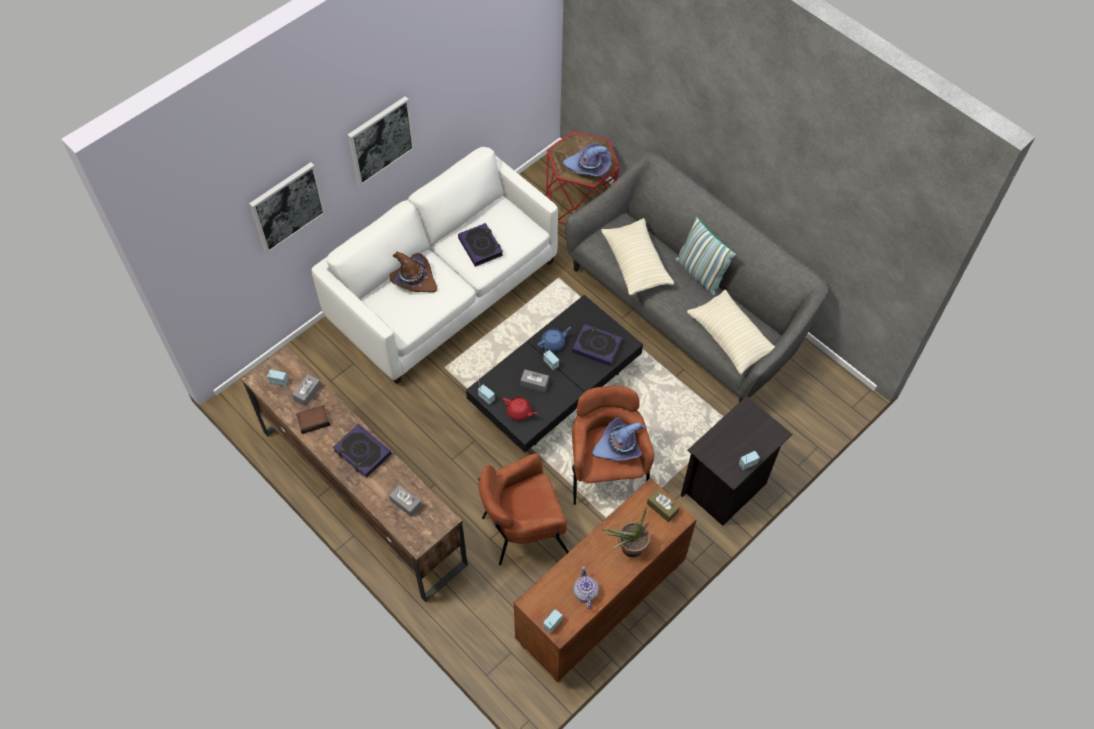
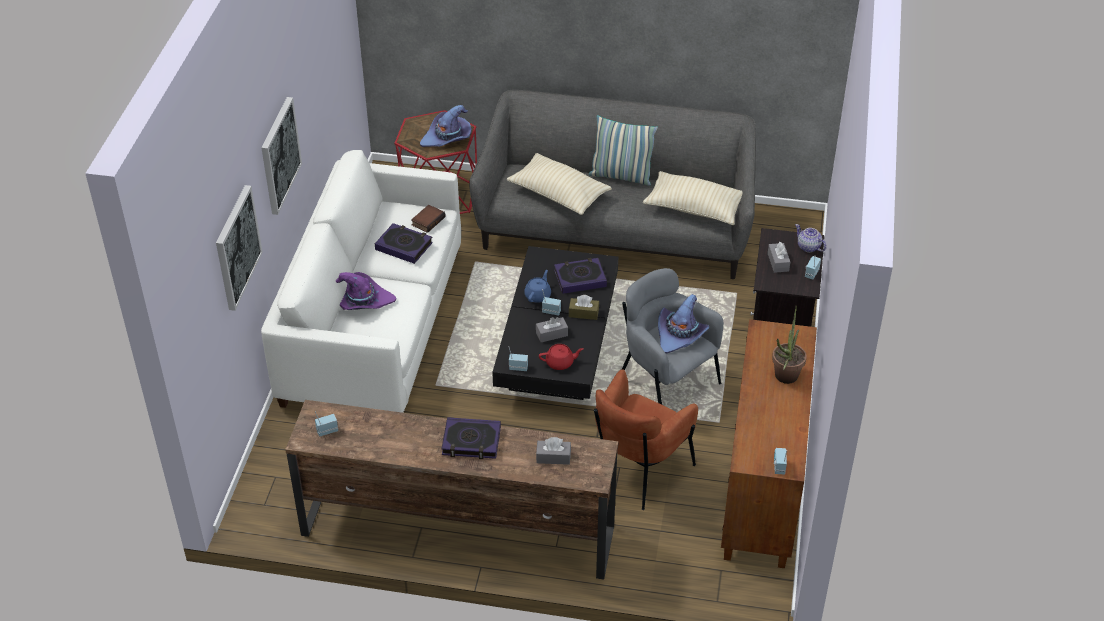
camera: 35 degrees left, 15 degrees down
(307, 393) = (367, 424): grey tissue box -> grey tissue box (778, 262)
(314, 420) = (396, 442): book -> book (428, 220)
(413, 279) = (363, 301): brown hat -> purple hat
(585, 593) = (782, 429): teapot -> teapot (808, 247)
(606, 470) = (665, 385): brown armchair -> grey armchair
(662, 508) = (781, 334): brown tissue box -> brown tissue box (583, 313)

